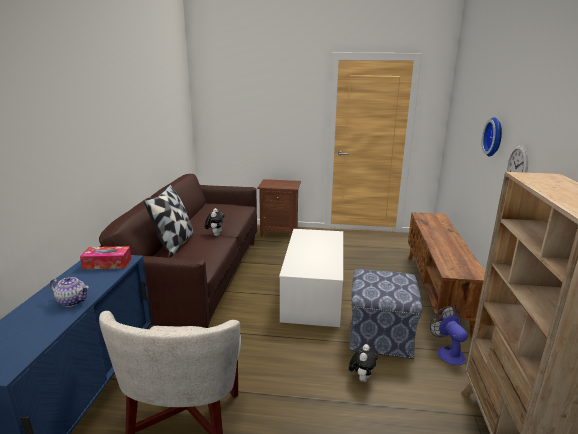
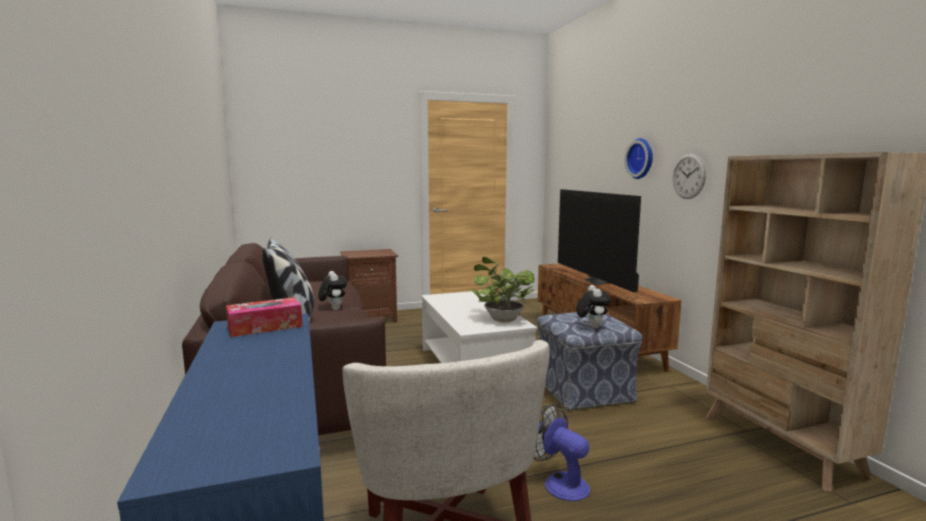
camera: 25 degrees left, 10 degrees down
(73, 301) = (274, 366): teapot -> none
(324, 266) = (501, 319): none -> potted plant
(362, 378) = (605, 432): plush toy -> plush toy (591, 327)
(440, 242) = (598, 281): none -> television
(447, 352) = (659, 389): fan -> fan (559, 483)

